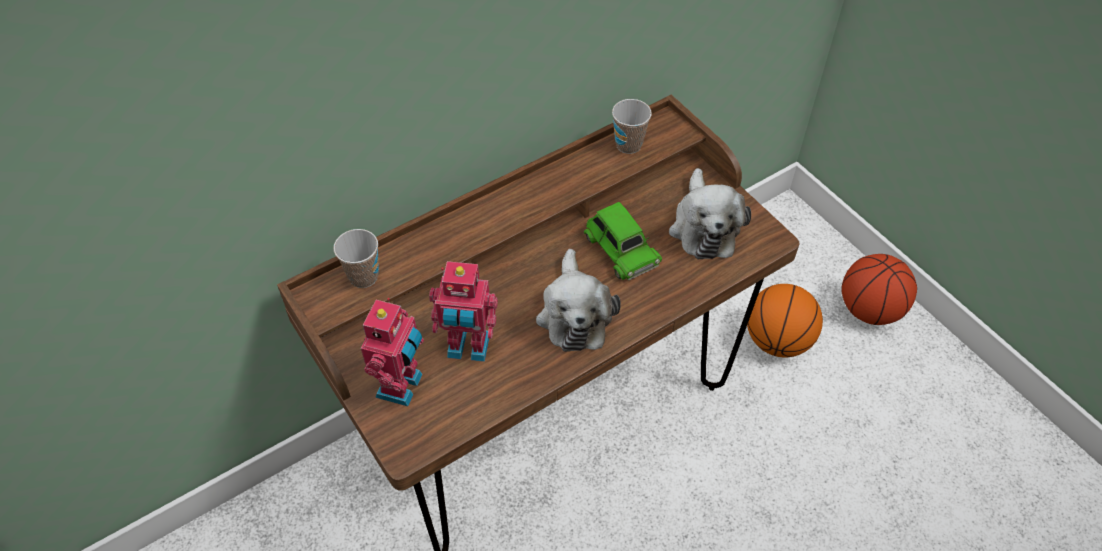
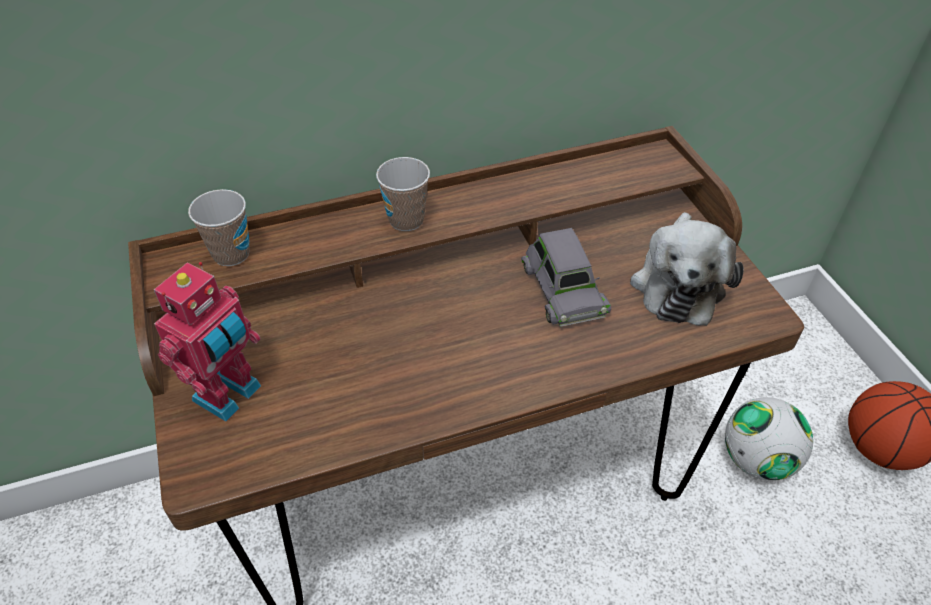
camera: 15 degrees right, 5 degrees down
(468, 348) = (330, 367): toy robot -> none
(574, 314) = (478, 353): plush toy -> none
(620, 248) = (563, 288): green toy car -> grey toy car
(628, 145) = (604, 170): cup -> cup (406, 220)
(777, 340) = (756, 460): basketball -> football

